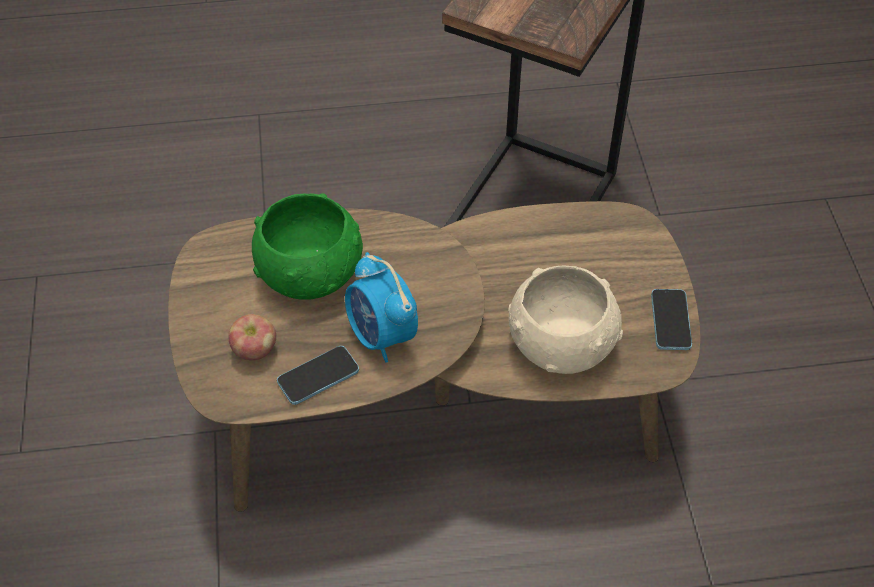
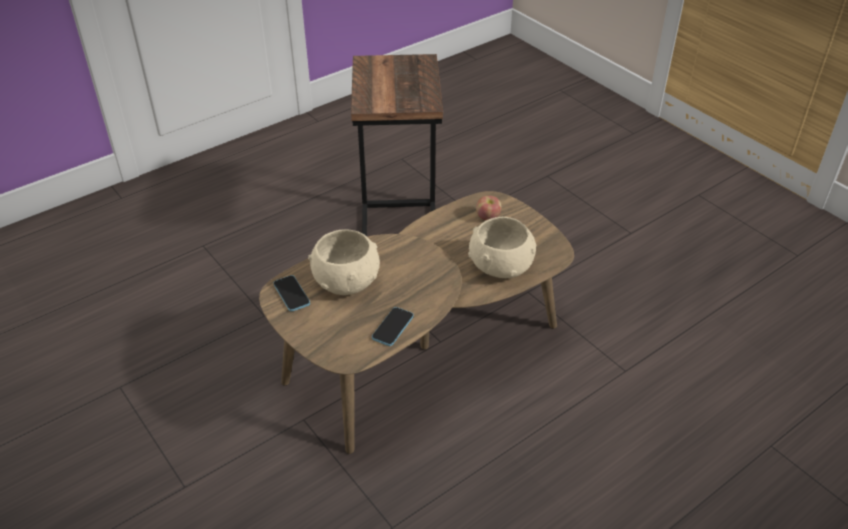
camera: 30 degrees left, 10 degrees down
(255, 350) = (346, 330): apple -> apple (488, 217)
(312, 272) = (347, 280): green bowl -> beige bowl
(382, 336) = (411, 295): alarm clock -> none
(670, 321) = (545, 235): phone -> phone (291, 294)

